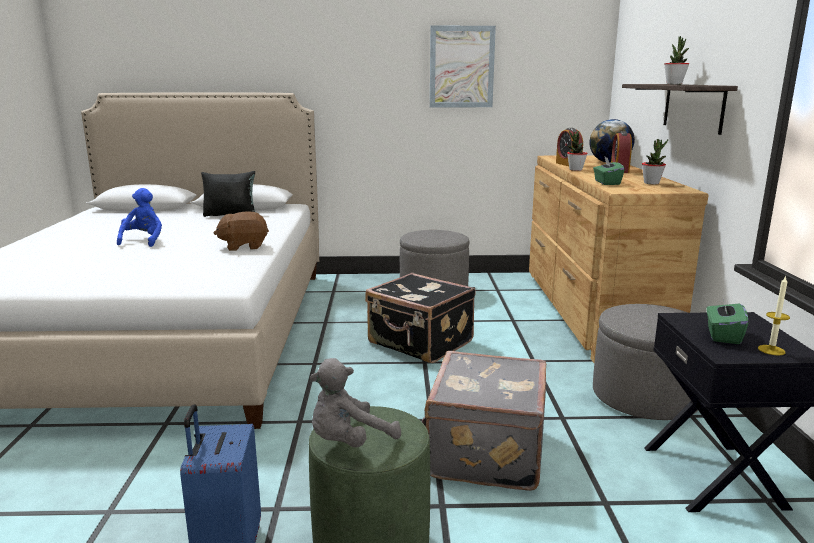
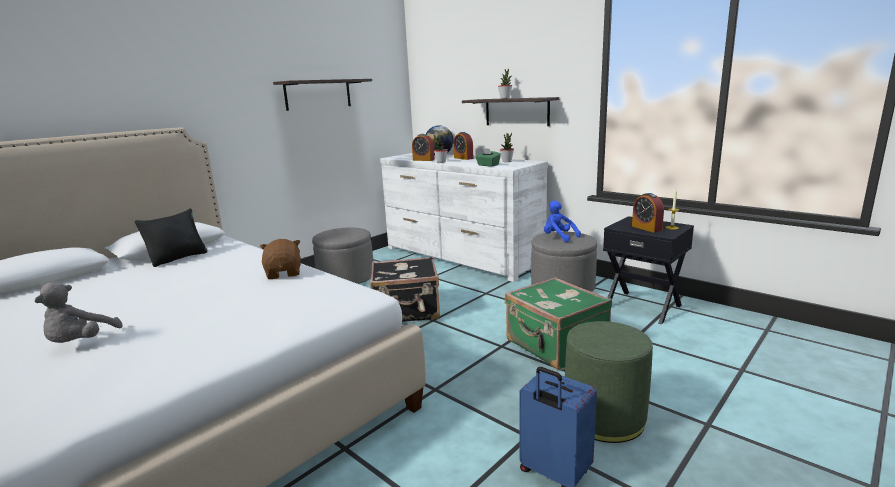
camera: 45 degrees left, 0 degrees up
(143, 241) = (164, 301): blue plush toy -> blue plush toy (558, 237)
(244, 246) = (284, 273): brown plush toy -> brown plush toy turned 135 degrees clockwise
(349, 442) = (613, 345): grey plush toy -> grey plush toy (81, 343)
(461, 67) = (318, 94): picture -> shelf
(483, 452) = (555, 346): grey suitcase -> green suitcase
(591, 311) = (460, 256): brown dresser -> white dresser
(722, 335) = (646, 228): green tissue box -> alarm clock

